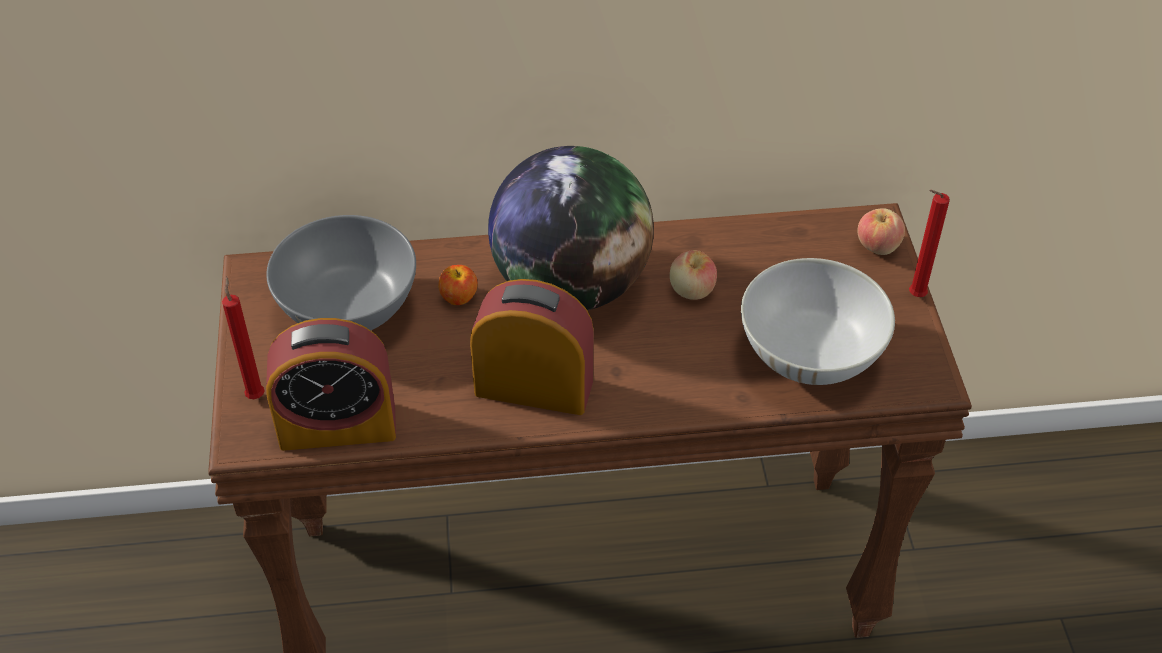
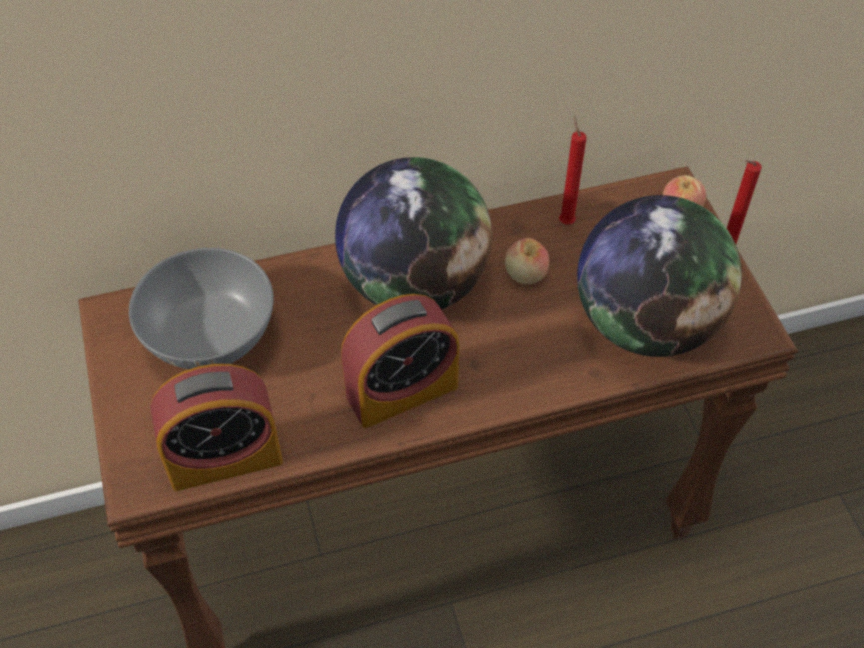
camera: 10 degrees left, 5 degrees up
(256, 394) = (138, 437): red candle -> red candle (565, 221)
(459, 297) = (312, 311): apple -> none
(534, 387) = (402, 391): alarm clock -> alarm clock turned 150 degrees clockwise
(810, 356) = (646, 323): white bowl -> globe

